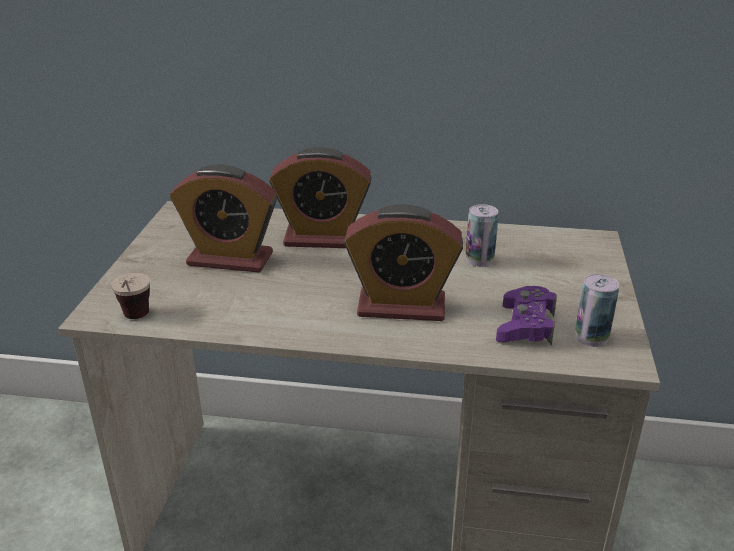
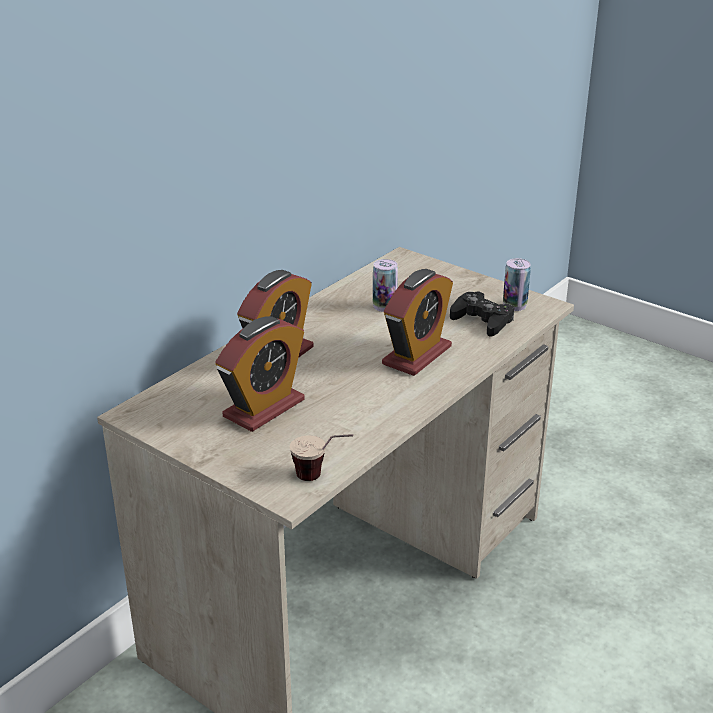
camera: 60 degrees left, 0 degrees up
(525, 325) = (482, 320): purple game controller -> black game controller

